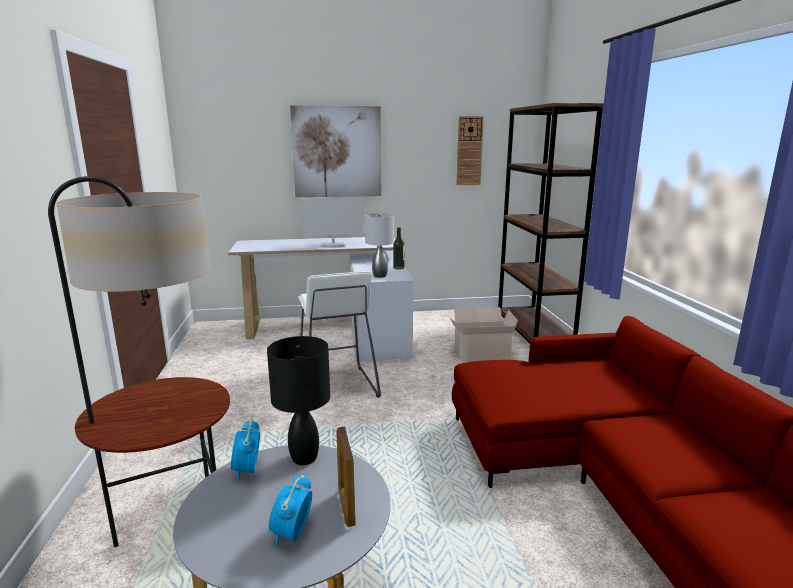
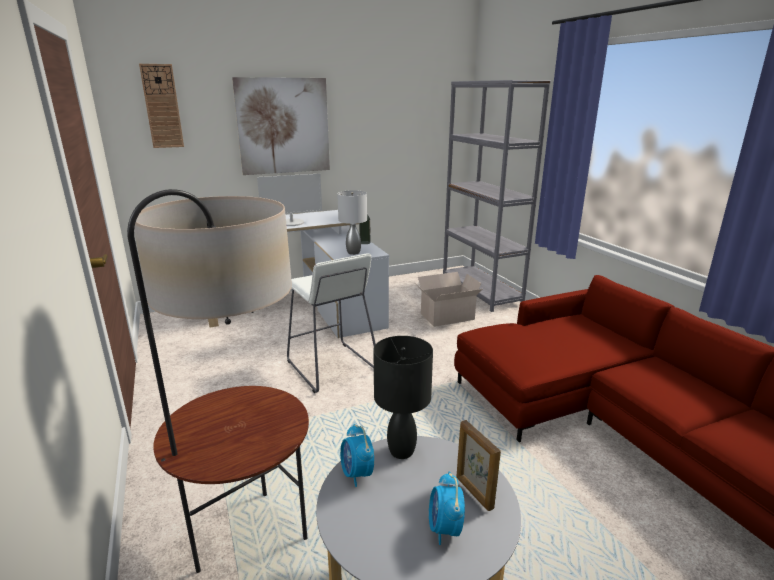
camera: 15 degrees left, 5 degrees up
(469, 151) = (410, 122): wall clock -> wall clock (162, 106)
(533, 333) = (481, 291): brown bookcase -> grey bookcase

